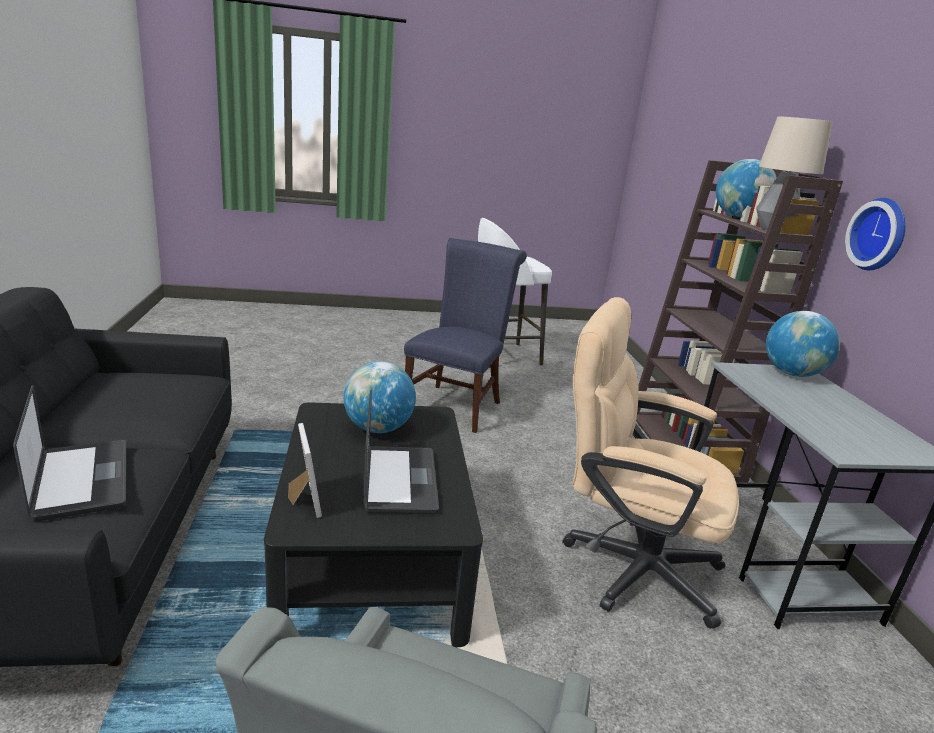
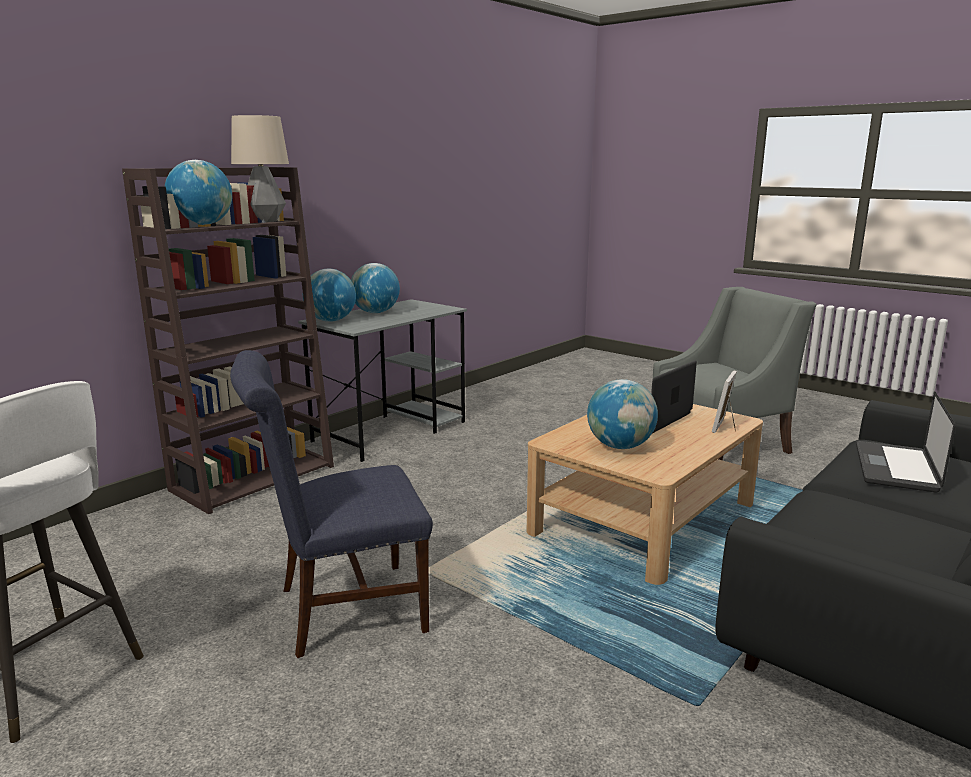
camera: 130 degrees left, 5 degrees down
(372, 554) = (644, 518): black coffee table -> beige coffee table
(627, 564) = (482, 456): beige office chair -> none
(835, 405) = (375, 312): none -> globe
(880, 234) = (307, 201): wall clock -> none

